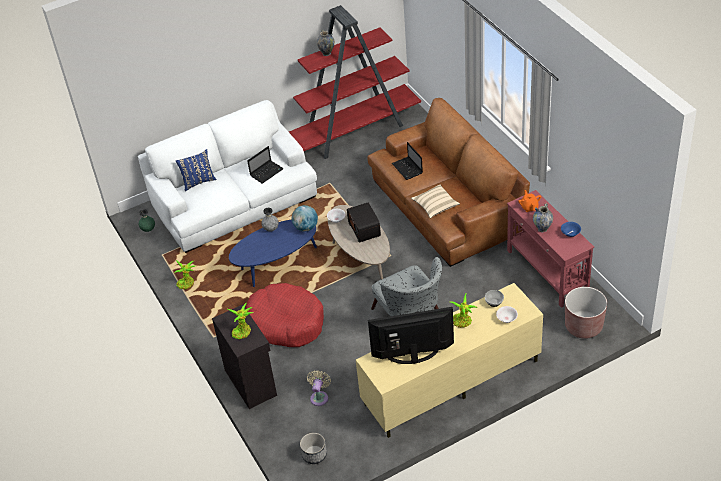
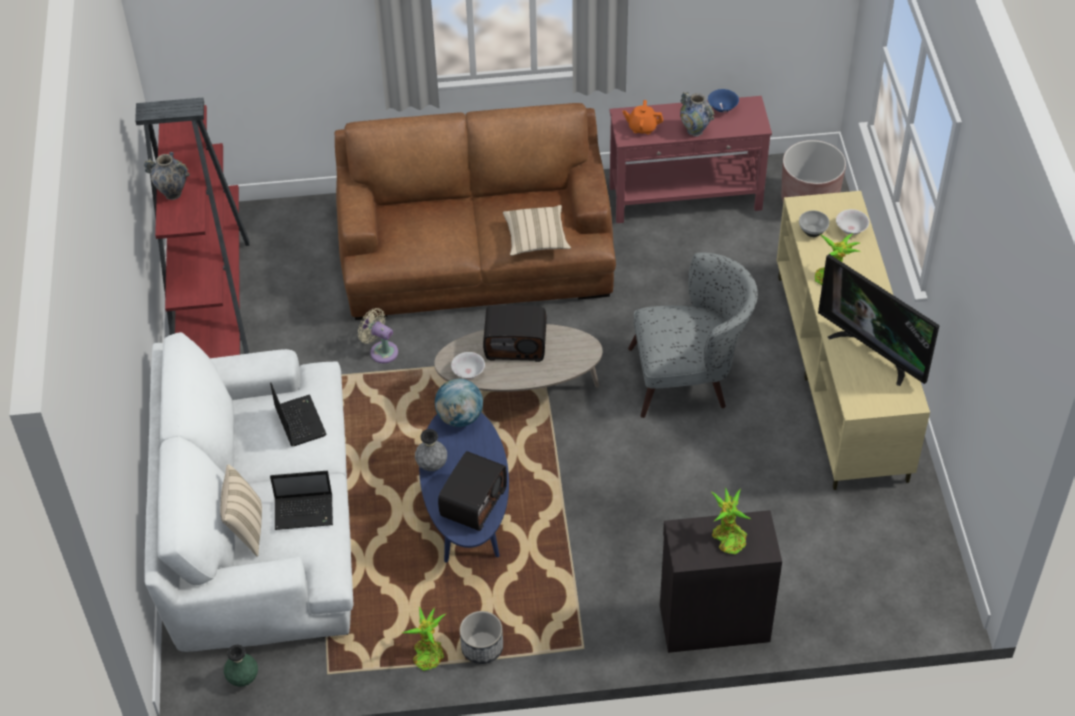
camera: 70 degrees left, 5 degrees up
(198, 181) = (246, 529): blue pillow -> beige pillow
(256, 251) = (472, 502): none -> radio
(286, 322) = (607, 536): red dog bed -> none
(314, 454) = (902, 582): planter -> planter (482, 647)
(319, 397) = (790, 540): beige fan -> beige fan (381, 351)
(408, 169) = (428, 241): laptop -> laptop (305, 512)
(413, 357) = (873, 352): television -> television turned 60 degrees counterclockwise

